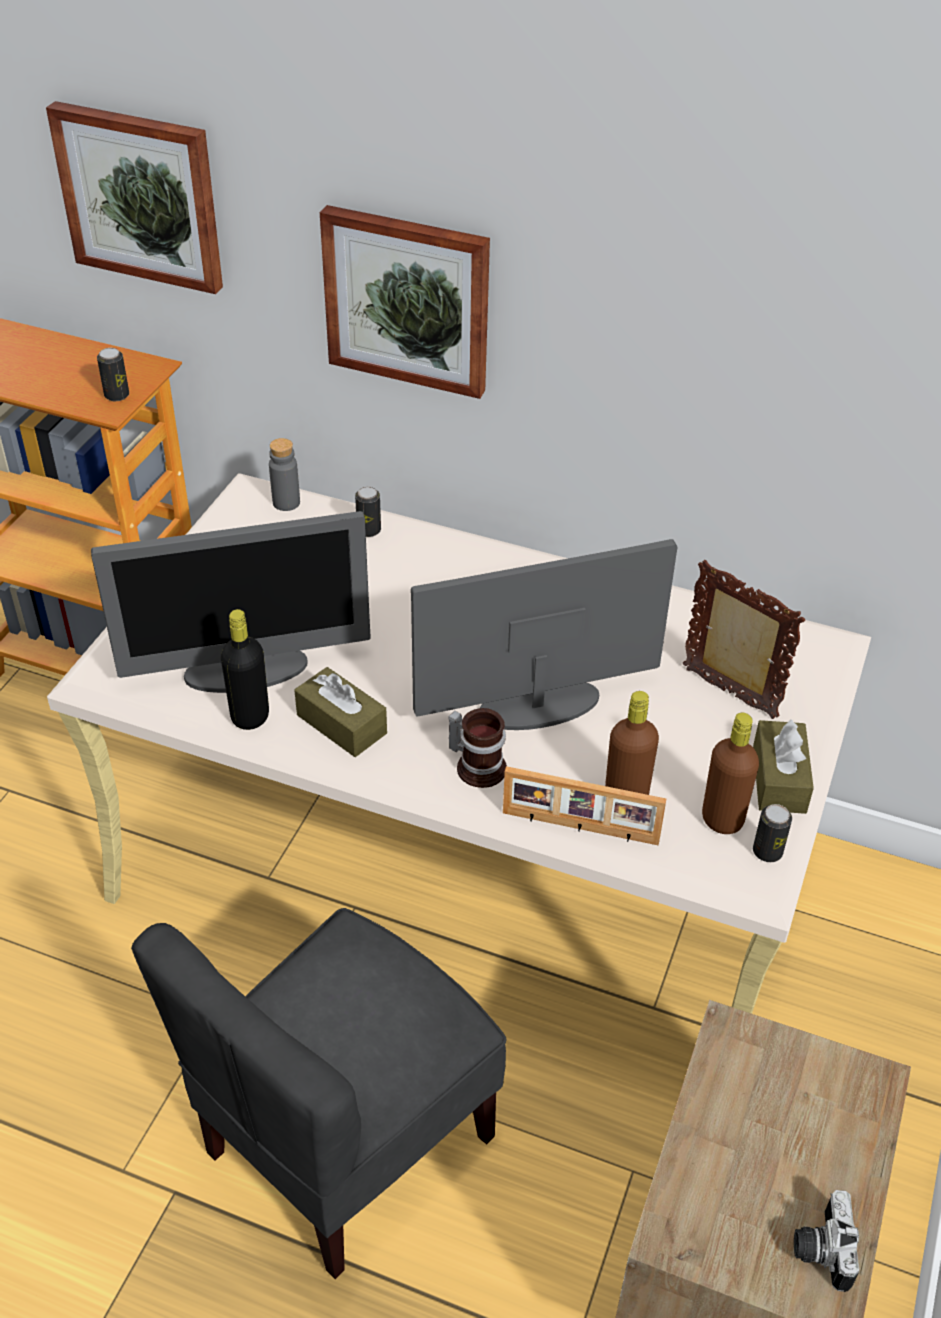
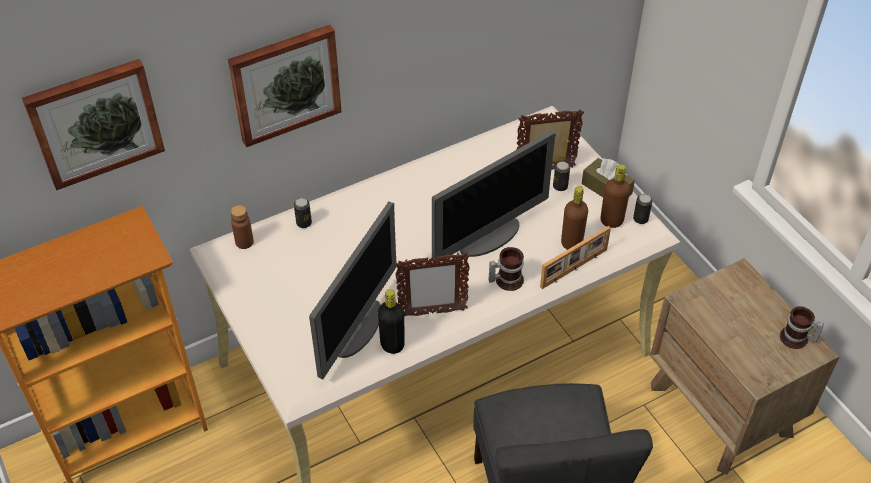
camera: 50 degrees left, 5 degrees up
(117, 395) = (143, 248): can -> can (560, 186)
(286, 502) = (244, 242): grey bottle -> brown bottle
(341, 724) = (432, 313): brown tissue box -> picture frame
(537, 706) = (490, 237): monitor -> monitor turned 150 degrees counterclockwise
(820, 1248) = (796, 339): camera -> mug

